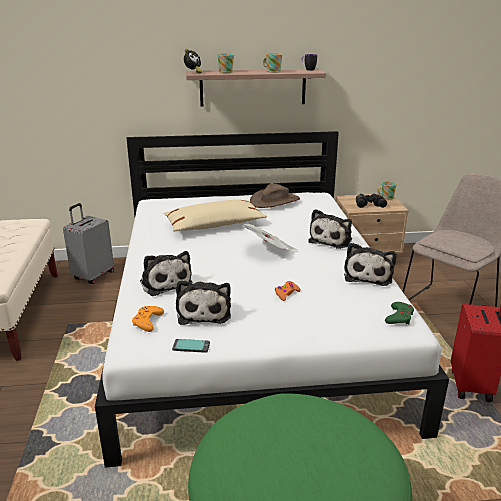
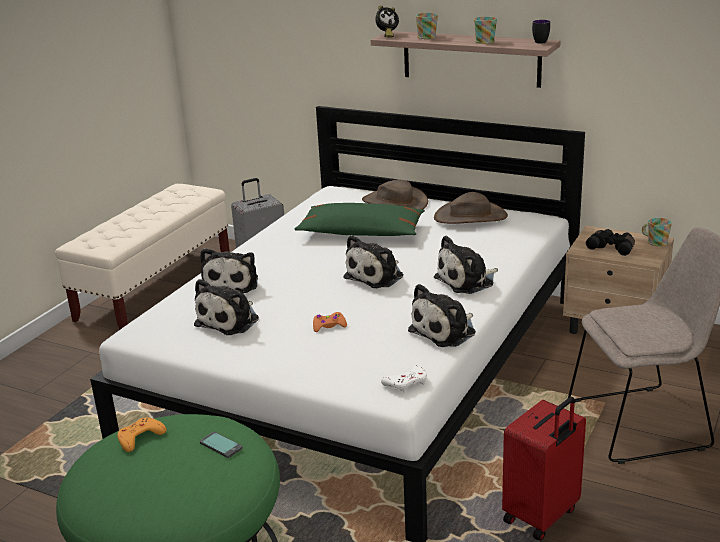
camera: 35 degrees right, 0 degrees up
(147, 321) = (172, 315): orange game controller -> orange game controller (140, 437)
(191, 346) = (180, 347): phone -> phone (221, 445)
(210, 201) = (395, 202): none -> brown hat
(214, 225) = (361, 233): beige pillow -> green pillow
(269, 251) = (376, 276): newspaper -> plush toy
(399, 317) = (406, 382): green game controller -> white game controller

